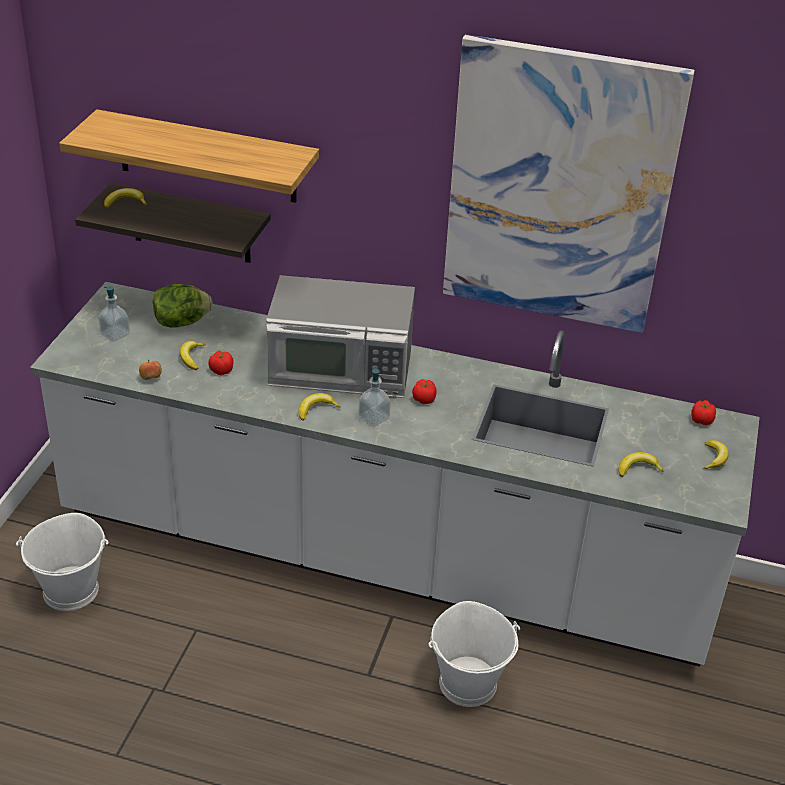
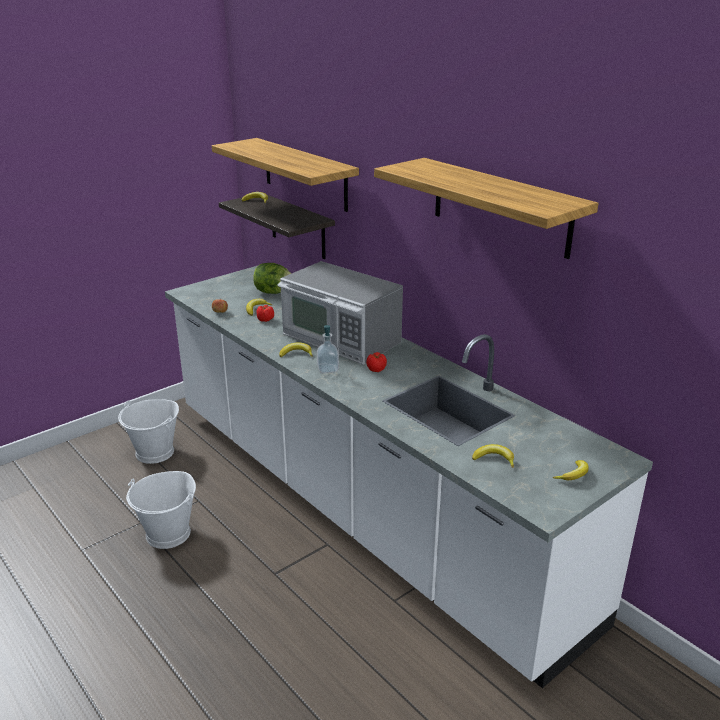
camera: 35 degrees right, 10 degrees down
(115, 334) = (229, 288): soap dispenser -> none
(469, 684) = (338, 611): white bucket -> white bucket (168, 534)
(559, 188) = (500, 207): picture -> shelf
(701, 420) = (591, 447): tomato -> none

